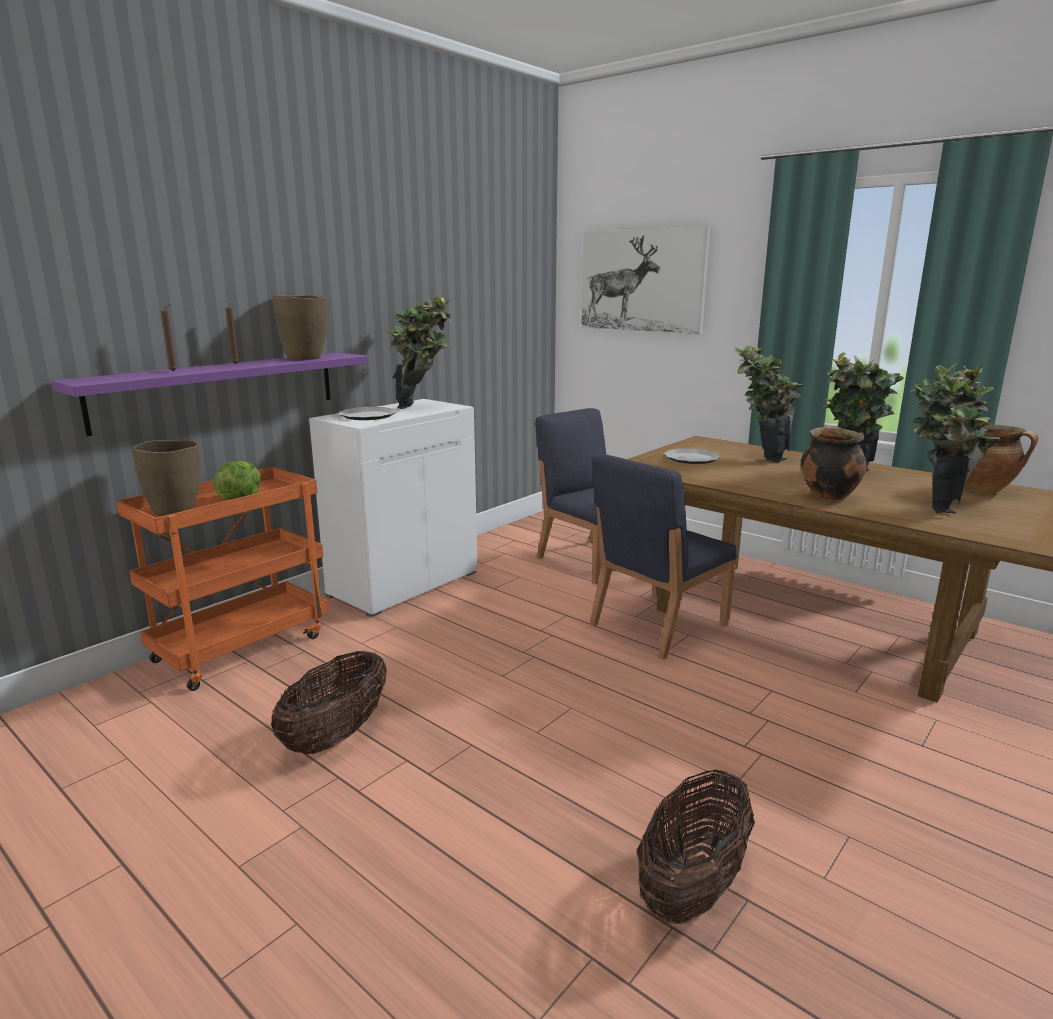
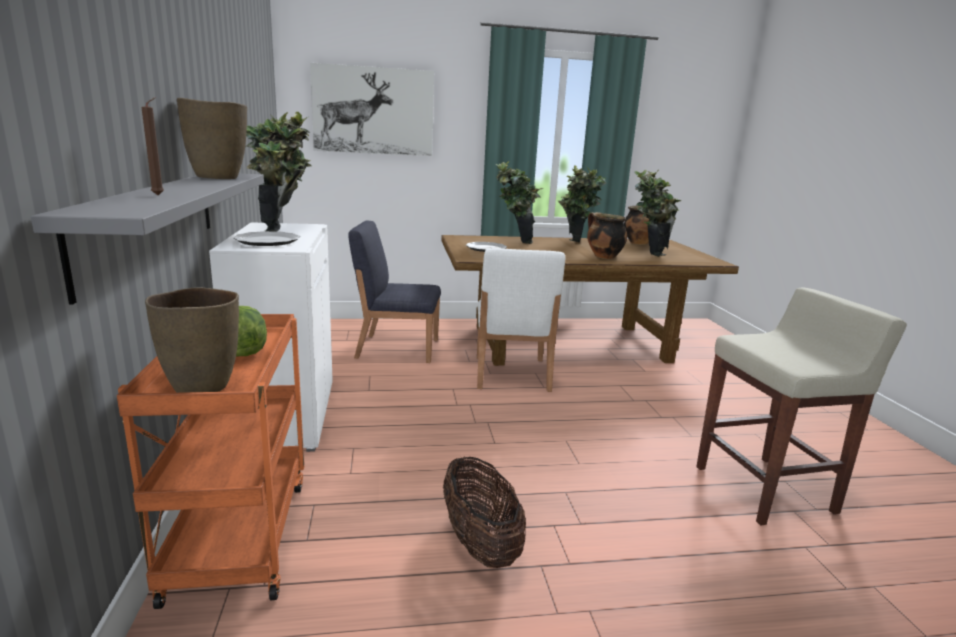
camera: 50 degrees left, 0 degrees up
(219, 390) = (153, 221): purple shelf -> grey shelf
(236, 364) = (179, 185): brown candle -> none
(657, 625) = (511, 374): blue chair -> white chair
(692, 886) = (766, 489): basket -> beige stool

